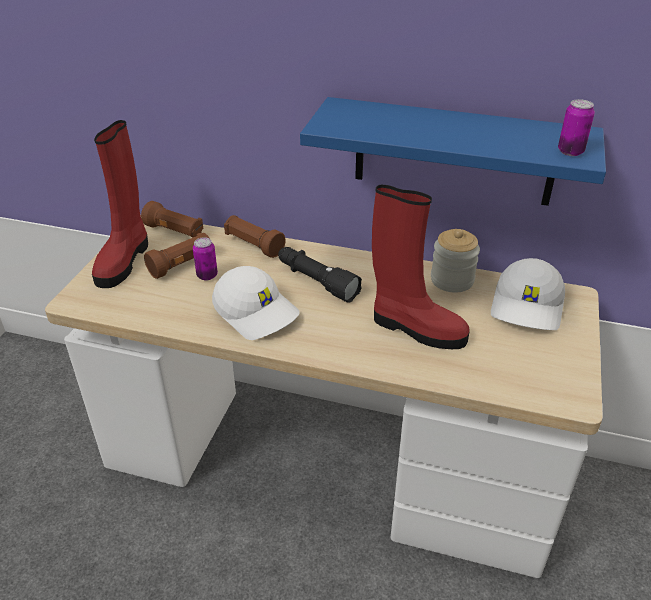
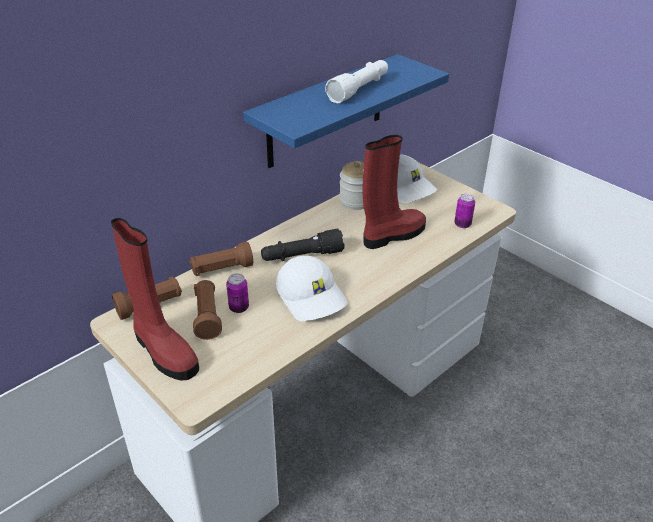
camera: 60 degrees left, 0 degrees up
(257, 312) = (312, 297): white cap -> white cap turned 75 degrees clockwise
(462, 132) = (359, 89): none -> white flashlight
(570, 151) = (418, 72): can -> can (462, 224)

